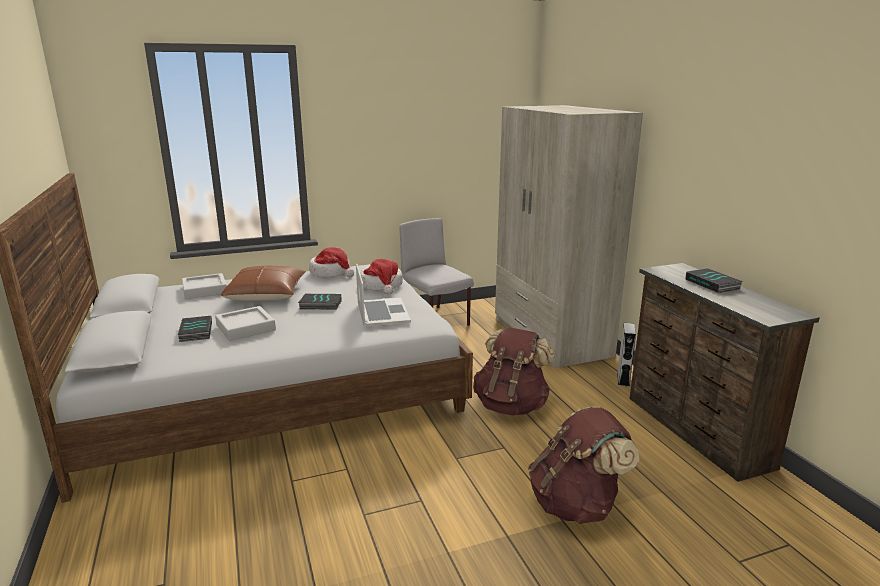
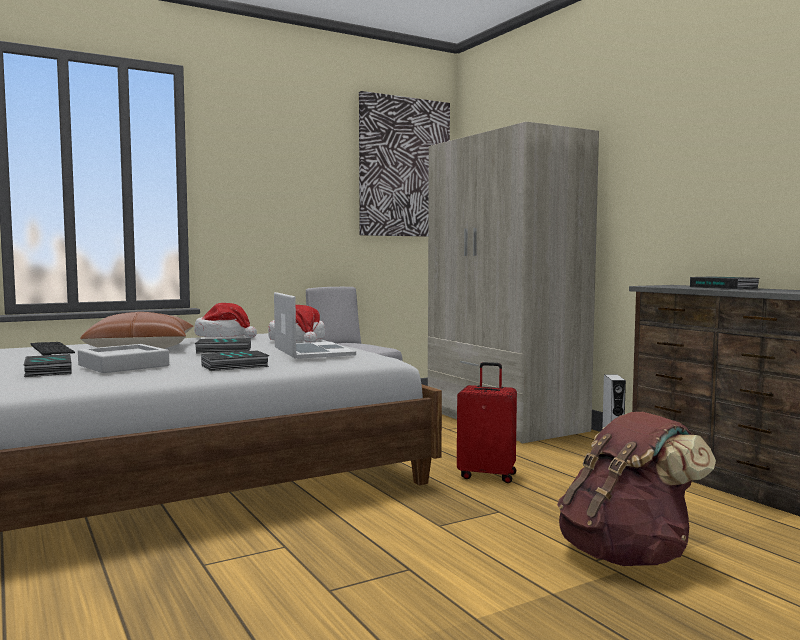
camera: 10 degrees left, 15 degrees down
(205, 290) = (49, 349): grey tray -> keyboard
(319, 333) = (234, 366): none -> book
(488, 112) = (404, 167): none -> picture
(511, 405) = (487, 475): brown backpack -> red suitcase

